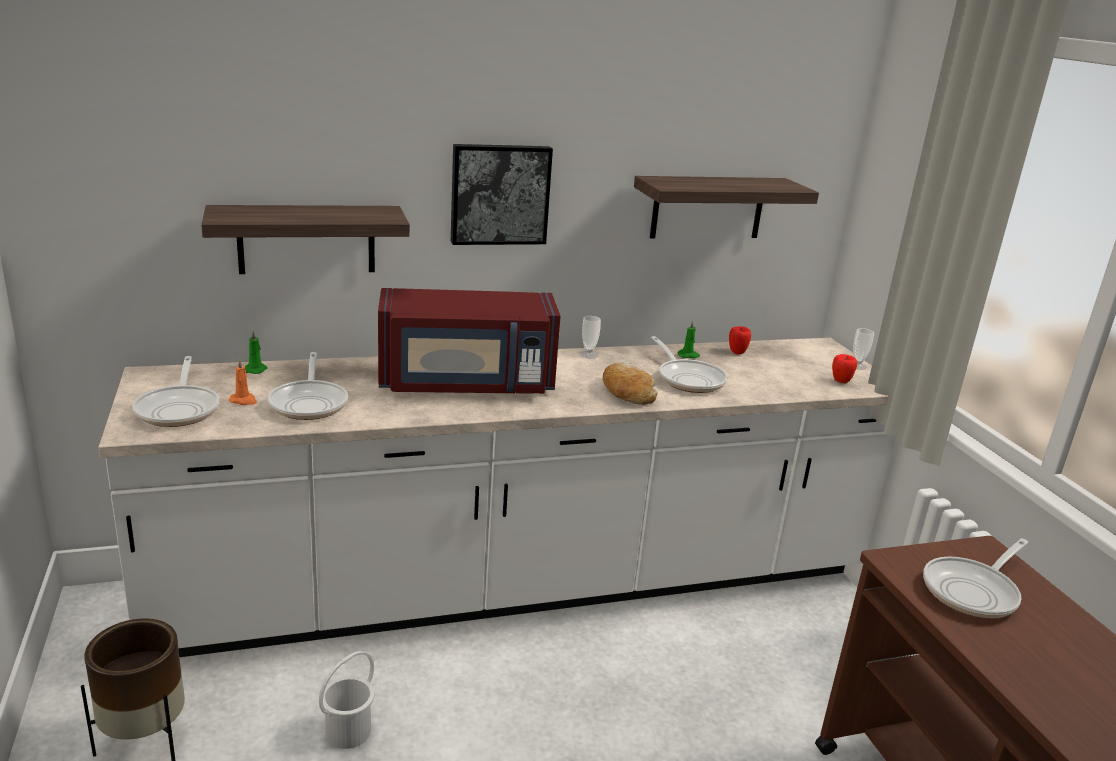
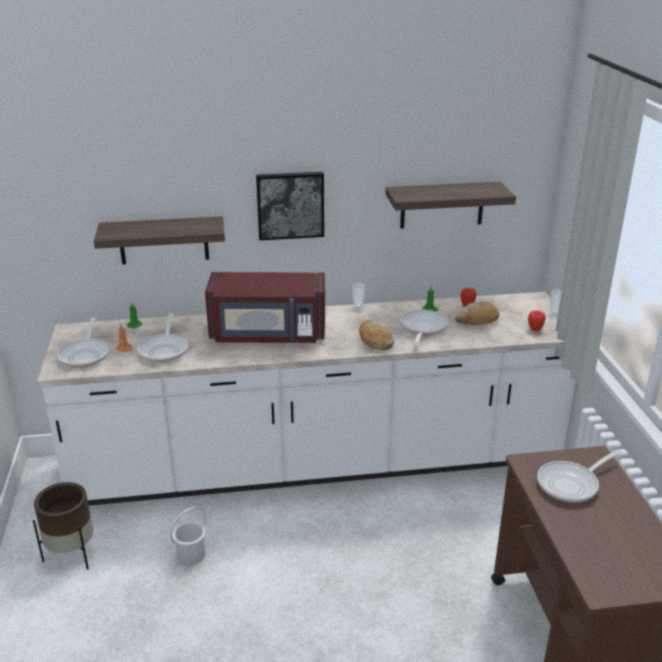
camera: 10 degrees right, 5 degrees up
(688, 379) = (423, 329): frying pan -> frying pan turned 150 degrees counterclockwise
(758, 370) = (477, 320): none -> bread

